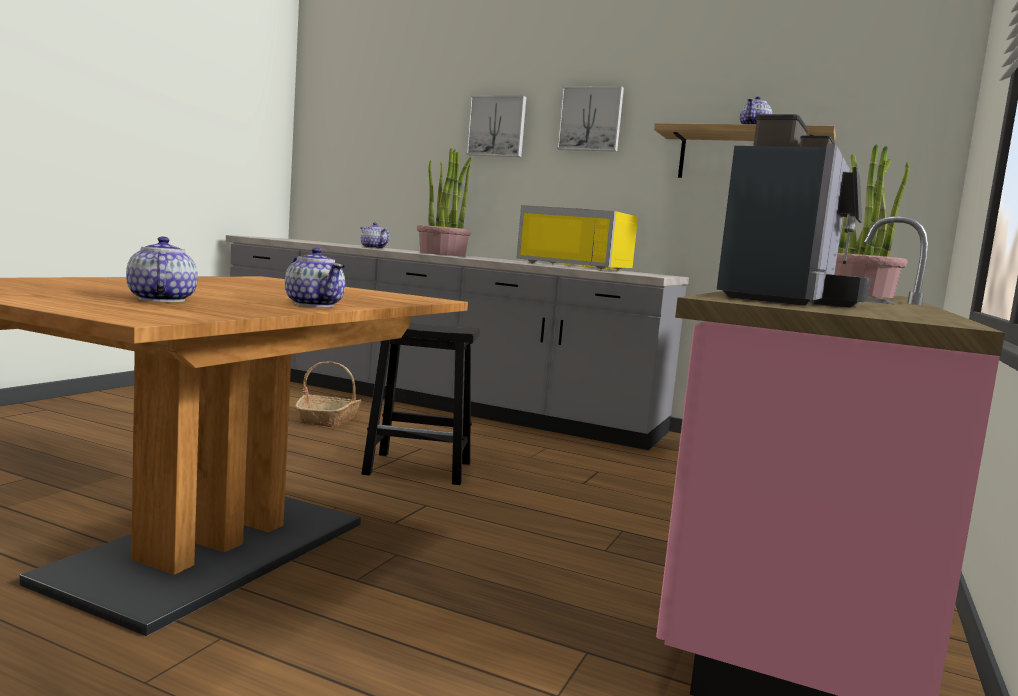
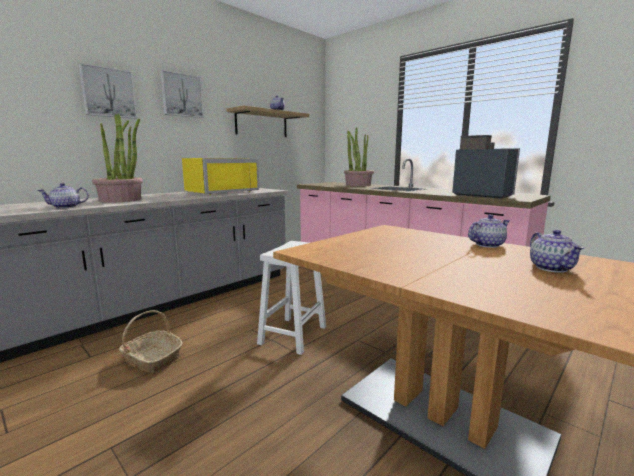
camera: 70 degrees left, 5 degrees up
(160, 300) = (551, 268): teapot -> teapot turned 90 degrees counterclockwise
(420, 468) = (293, 334): black stool -> white stool

